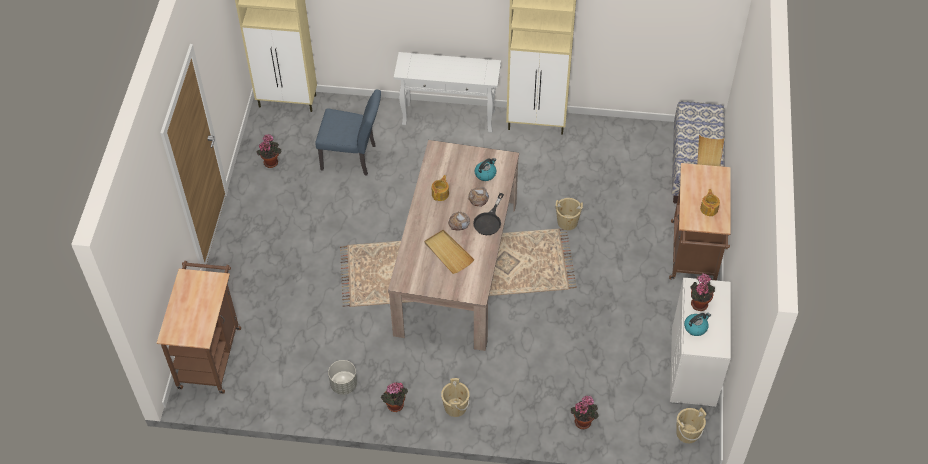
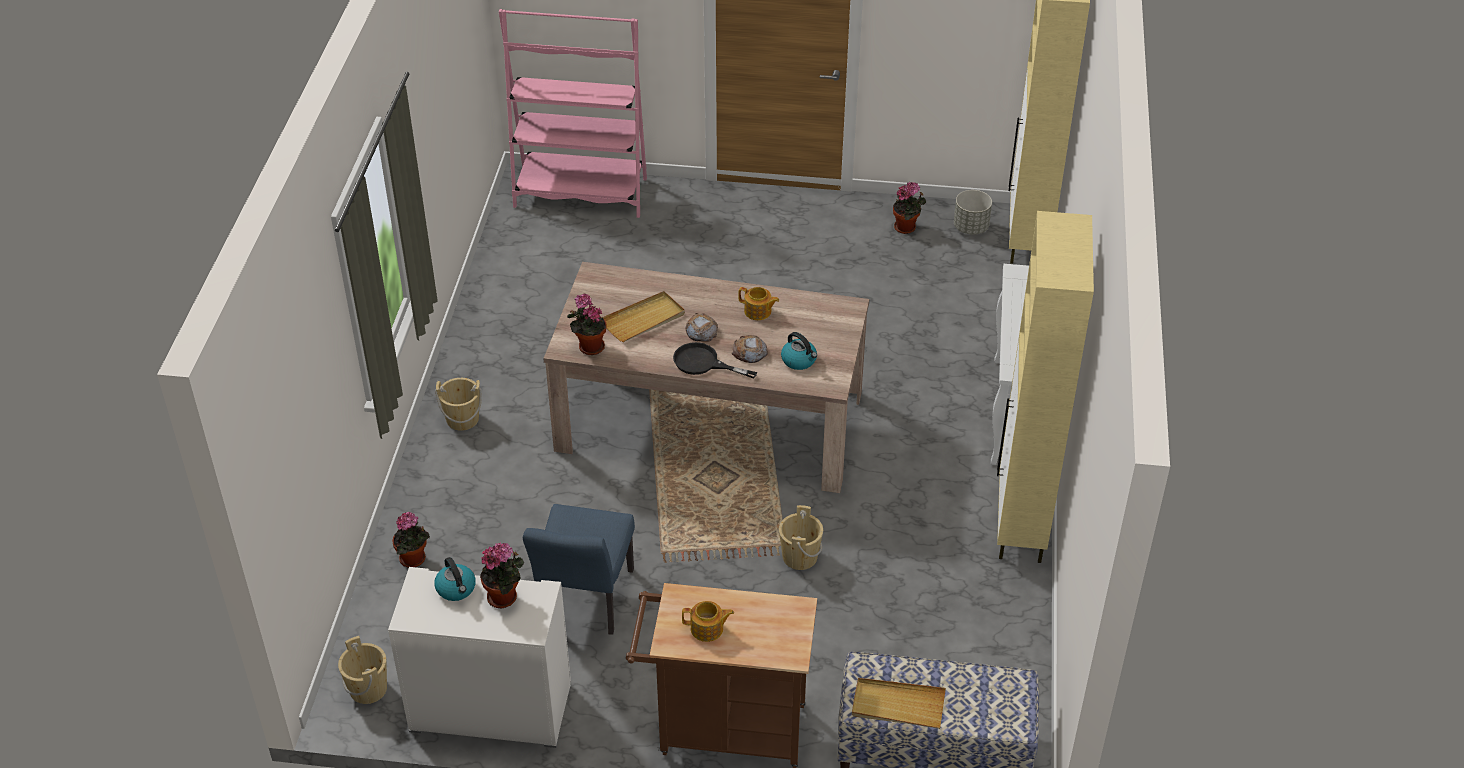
camera: 90 degrees right, 10 degrees down
(210, 353) = (580, 193): brown cart -> pink bookcase
(344, 384) = (516, 310): grey planter -> grey planter (971, 227)
(353, 158) = (920, 308): blue chair -> blue chair (584, 603)
(395, 406) = (473, 359): potted plant -> potted plant (589, 347)

